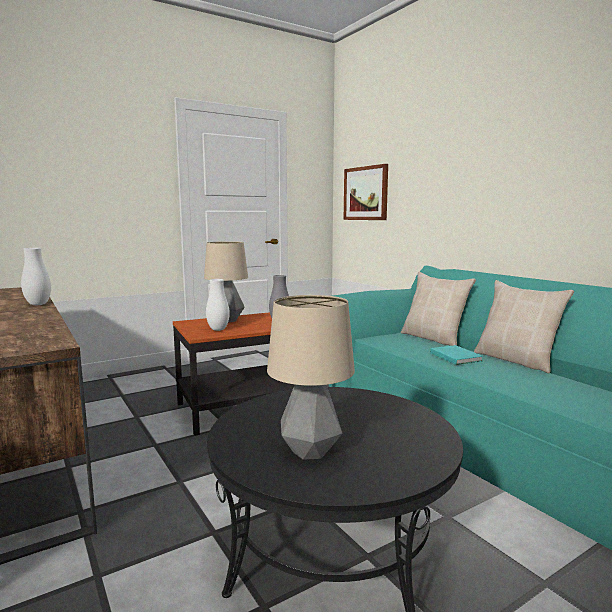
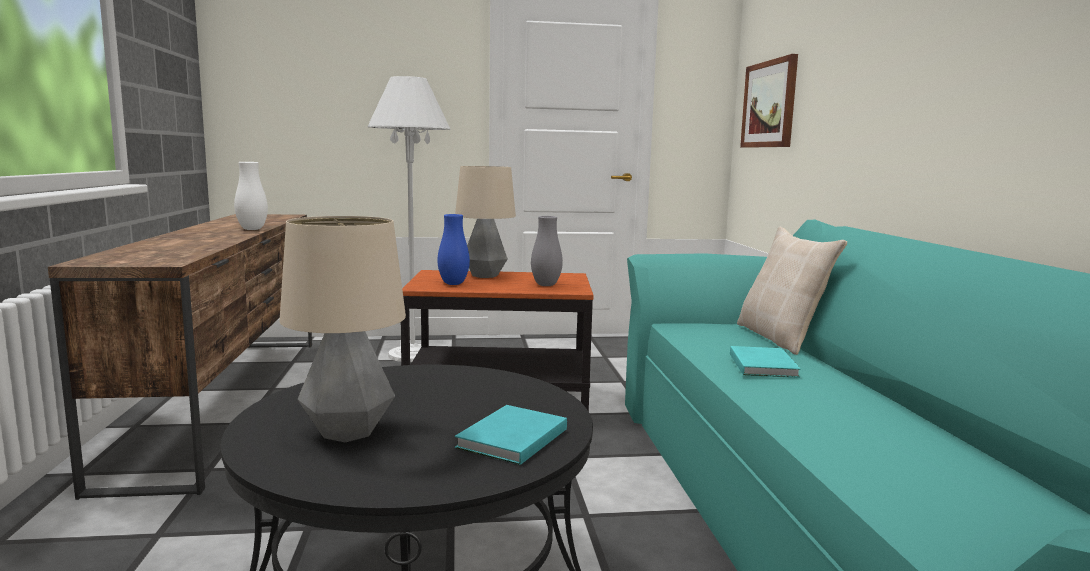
camera: 25 degrees right, 0 degrees up
(148, 385) = (413, 355): none -> white floor lamp
(218, 329) = (453, 284): white vase -> blue vase
(409, 431) = (509, 439): none -> turquoise book
(516, 360) = (871, 387): beige pillow -> none

